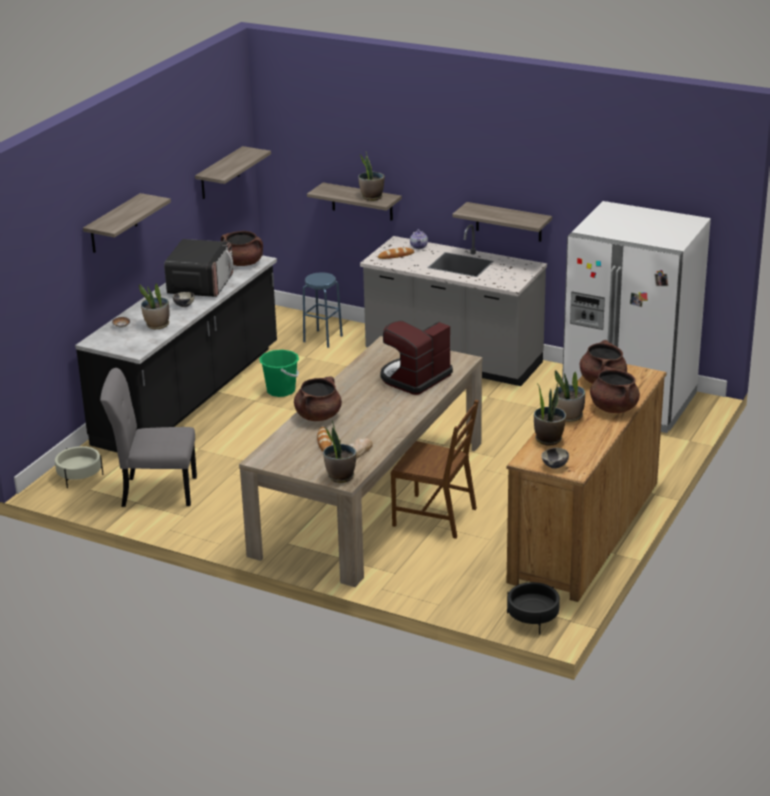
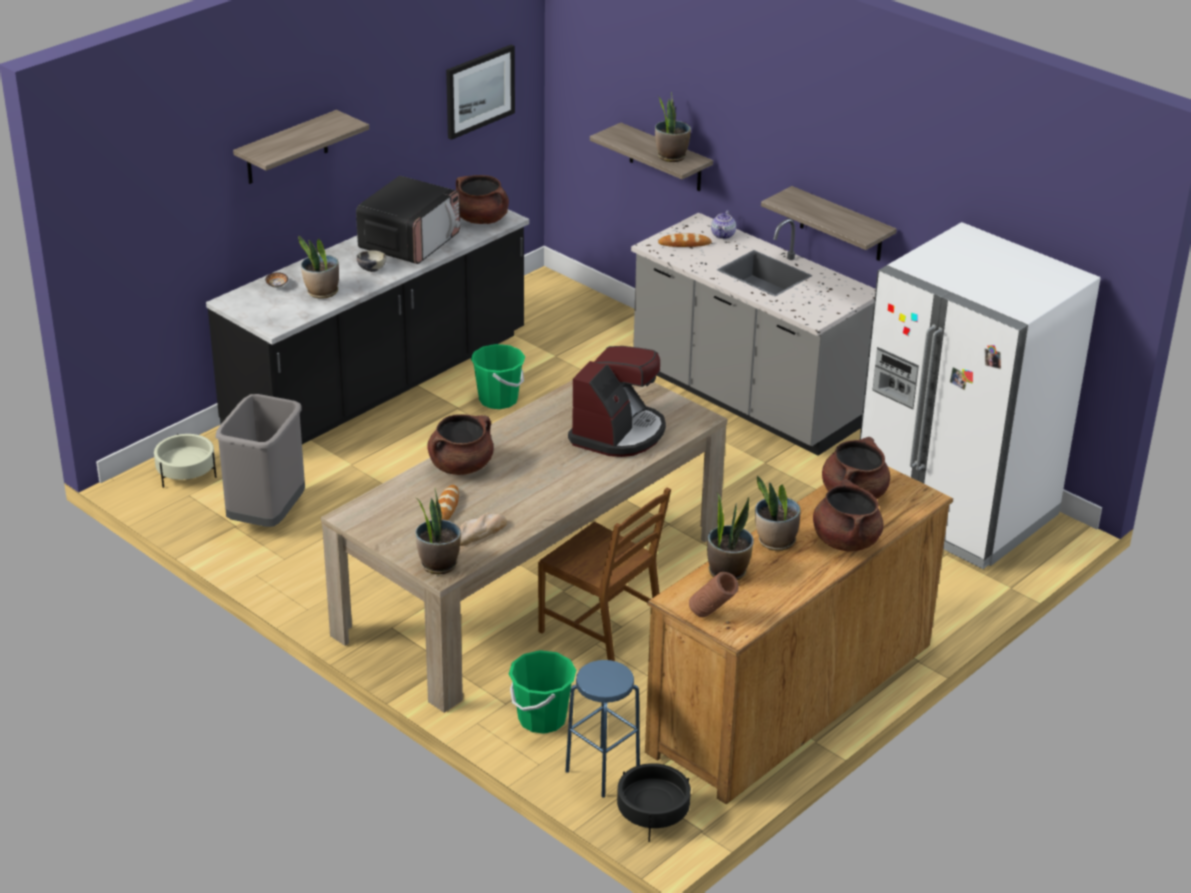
camera: 15 degrees right, 5 degrees up
(155, 491) = (267, 515): grey chair -> grey trash can
(220, 173) = (479, 91): shelf -> picture
(323, 338) = (591, 333): blue stool -> blue stool (602, 771)
(414, 378) = (618, 433): coffee machine -> coffee machine turned 150 degrees clockwise
(425, 577) = (542, 718): none -> green bucket
(555, 466) = (712, 616): bowl -> brown vase

